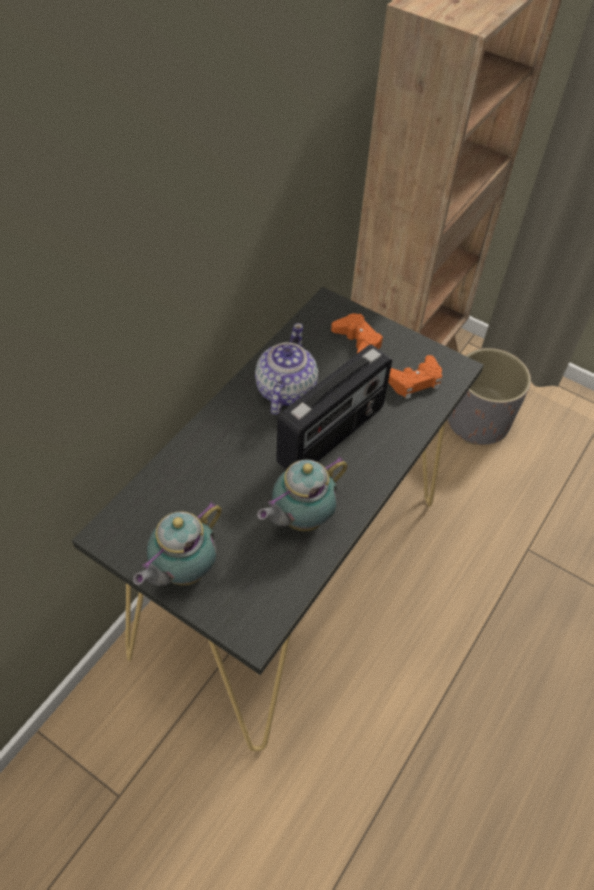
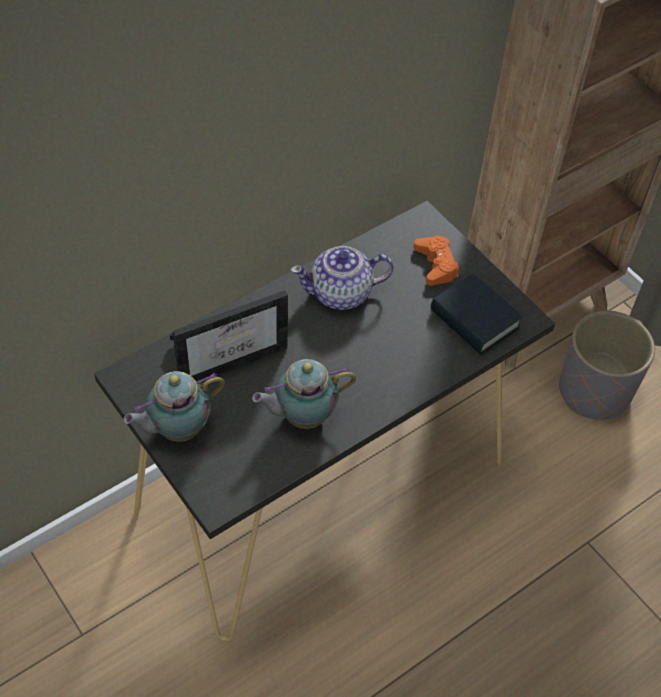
camera: 20 degrees right, 0 degrees up
(205, 480) = (231, 356): none -> picture frame
(285, 390) = (341, 294): teapot -> teapot turned 135 degrees counterclockwise
(332, 435) = (367, 349): radio -> none
(414, 381) = (474, 320): orange game controller -> book

